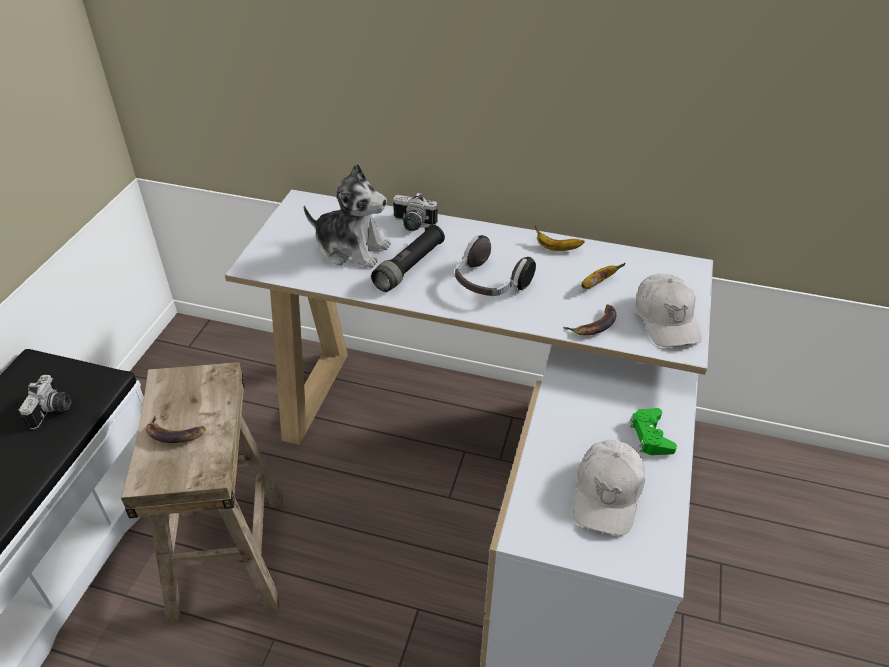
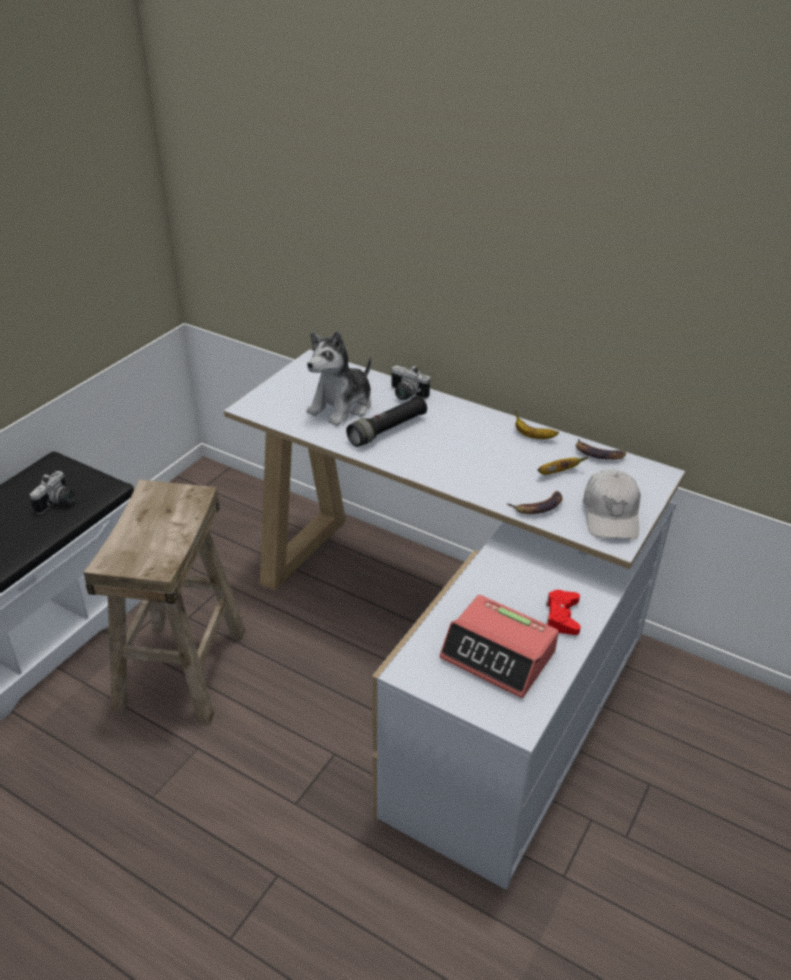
camera: 15 degrees right, 5 degrees down
(175, 433) = (143, 533): banana -> banana (598, 453)
(351, 248) = (342, 406): plush toy -> plush toy turned 90 degrees clockwise
(489, 285) = (454, 456): headphones -> none
(607, 494) = (498, 655): white cap -> alarm clock
(650, 436) = (562, 617): green game controller -> red game controller

